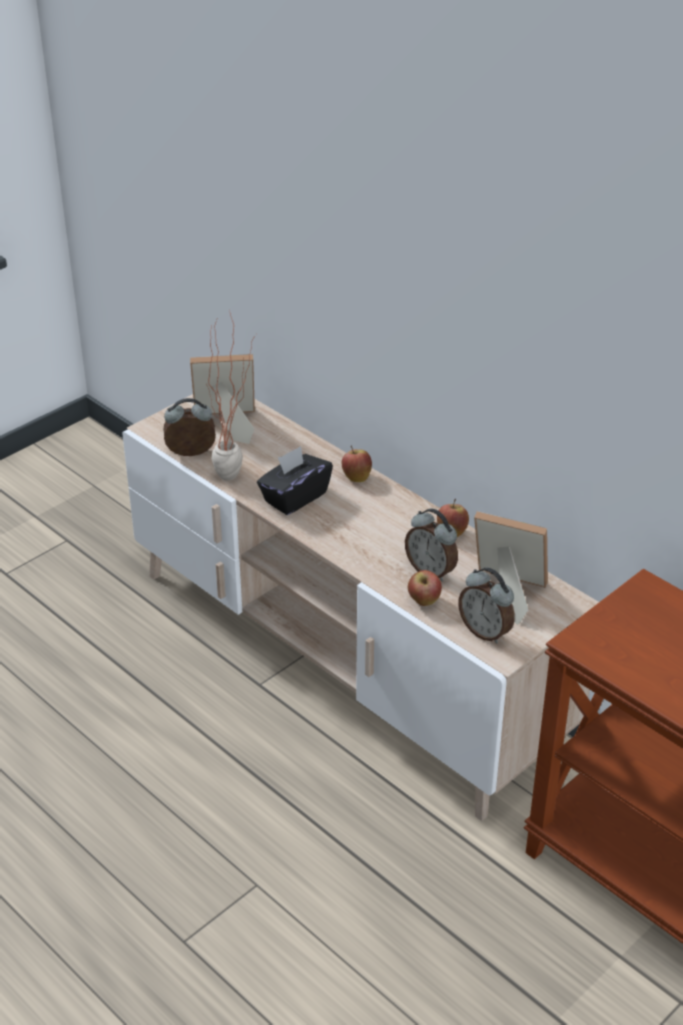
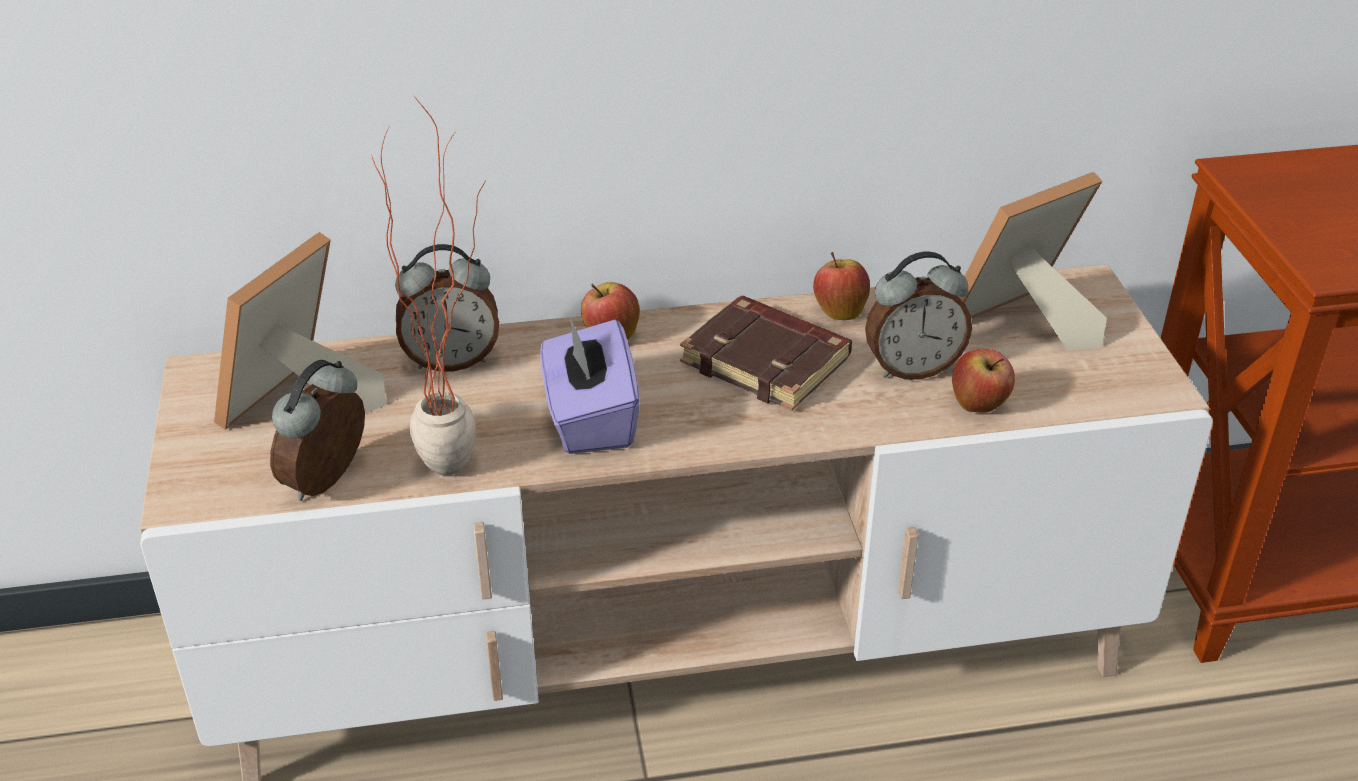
camera: 55 degrees left, 0 degrees up
(295, 497) = (590, 419): black tissue box -> purple tissue box
(388, 527) = (768, 361): none -> brown book
(485, 631) = (1094, 381): alarm clock -> alarm clock (451, 360)

